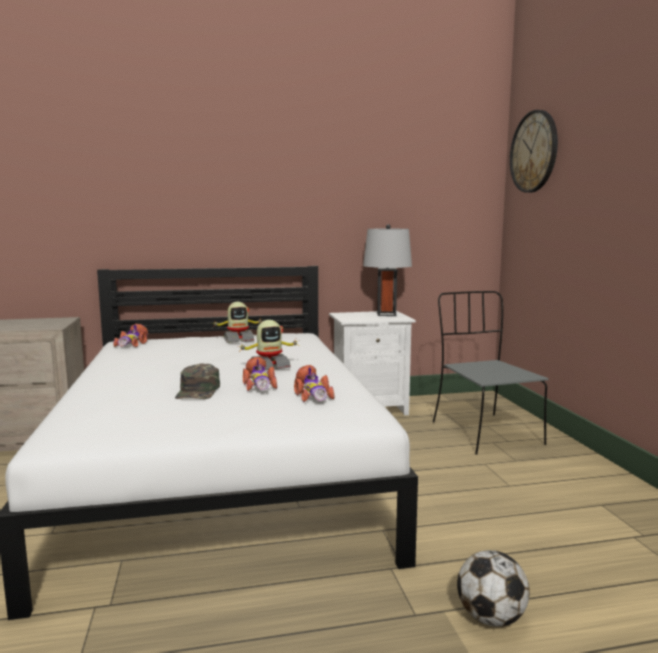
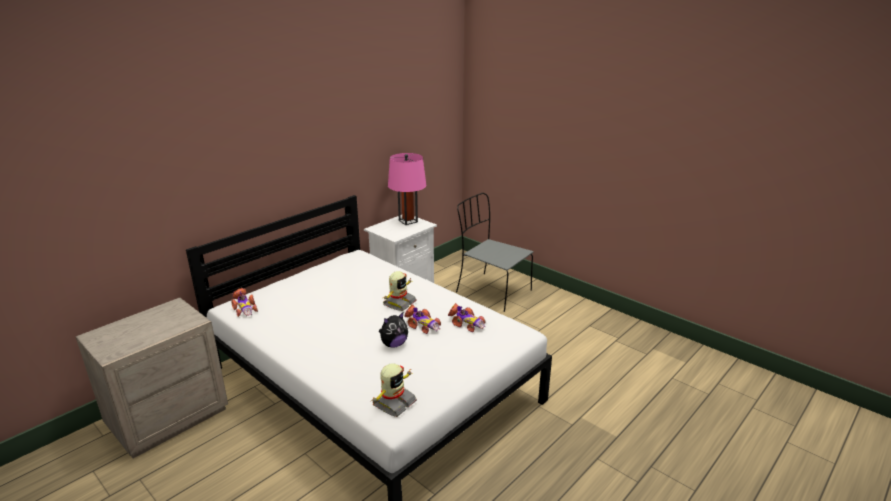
camera: 35 degrees left, 15 degrees up
(198, 391) = (394, 344): green cap -> plush toy
(238, 340) = (324, 277): toy robot -> toy robot (393, 403)
(386, 314) = (408, 221): grey table lamp -> pink table lamp
(491, 618) = (600, 411): football -> none
(534, 152) = (494, 85): wall clock -> none

